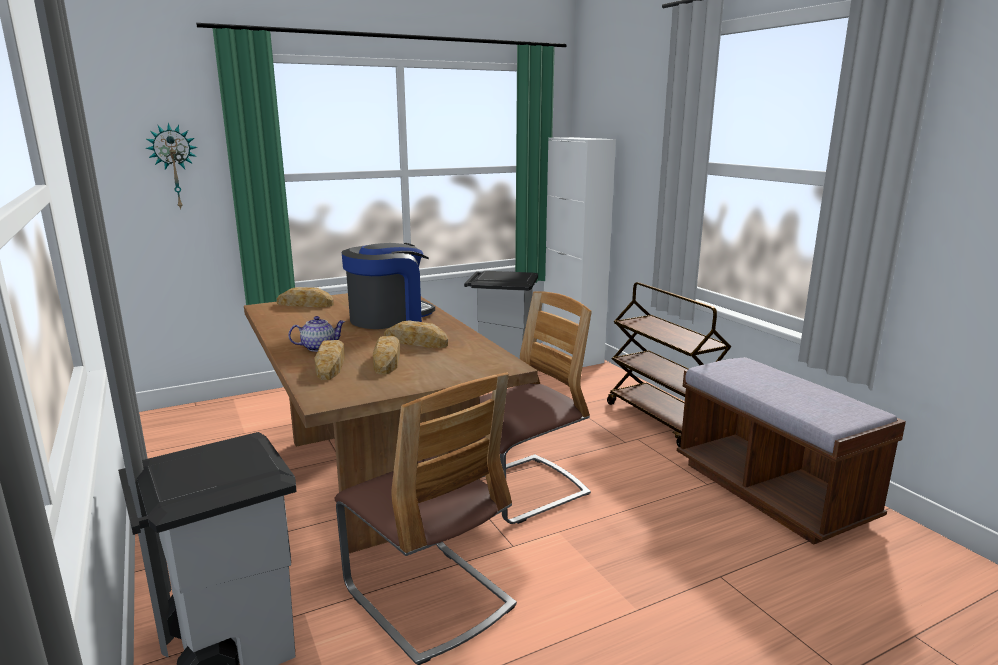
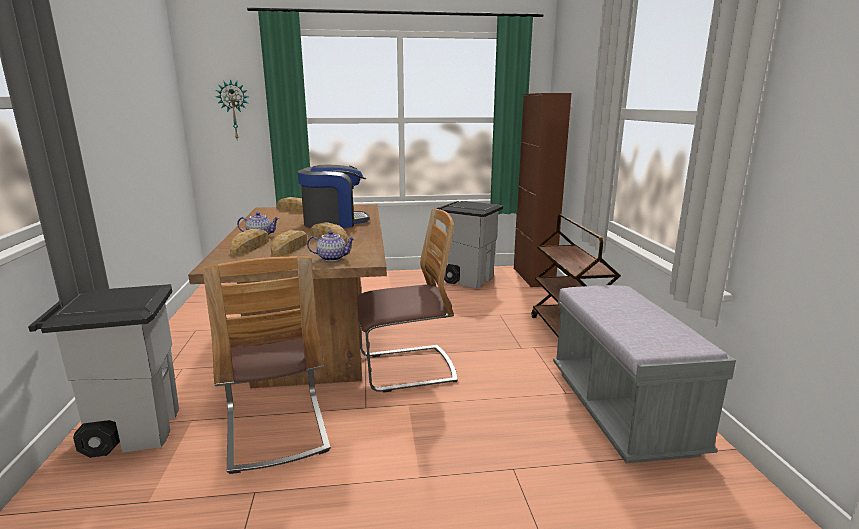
camera: 20 degrees right, 0 degrees up
(460, 368) = (332, 258): none -> teapot
(572, 355) = (533, 277): white cabinet -> brown cabinet
(771, 491) = (621, 410): brown bench -> grey bench

